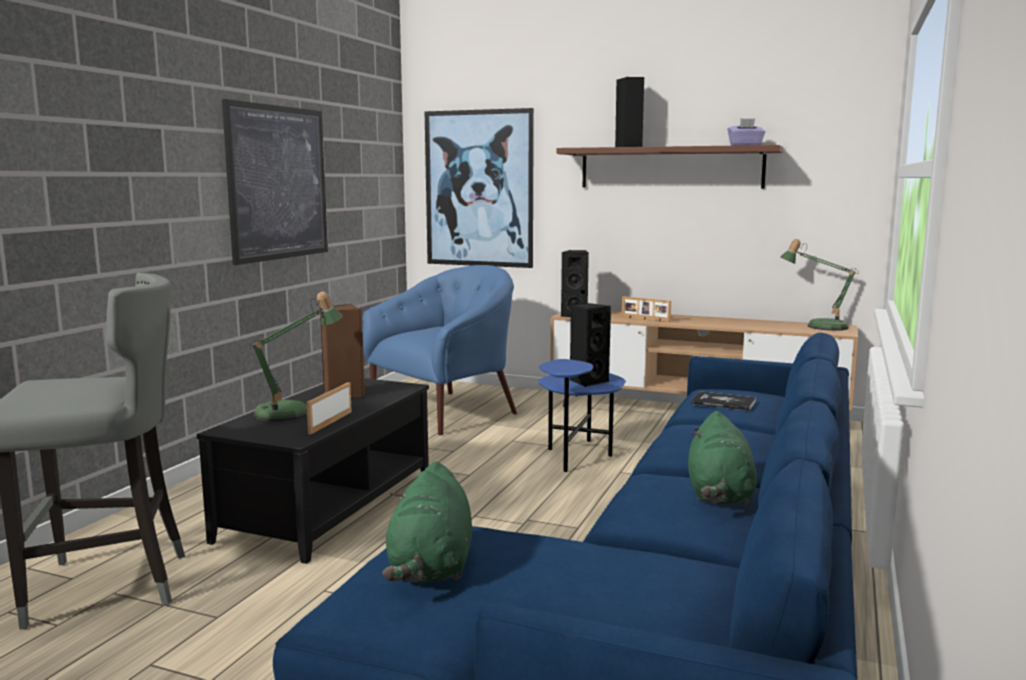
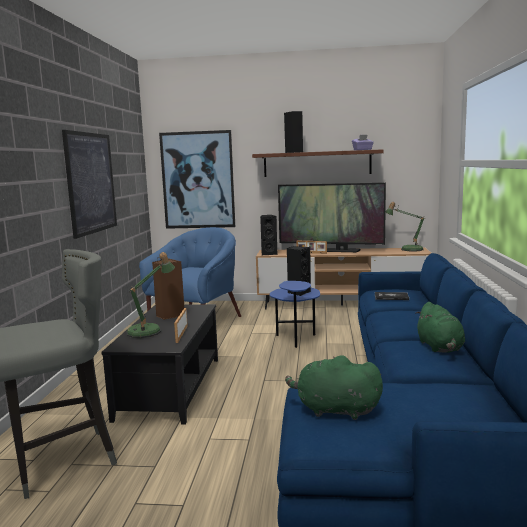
camera: 15 degrees left, 0 degrees up
(431, 568) = (334, 410): green plush toy -> green plush toy turned 120 degrees clockwise
(682, 318) = (331, 250): none -> television

